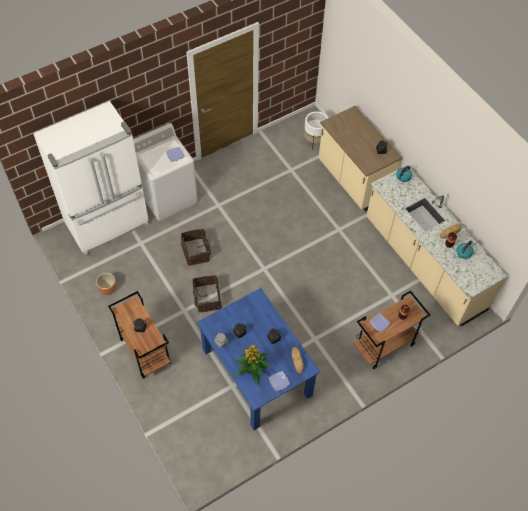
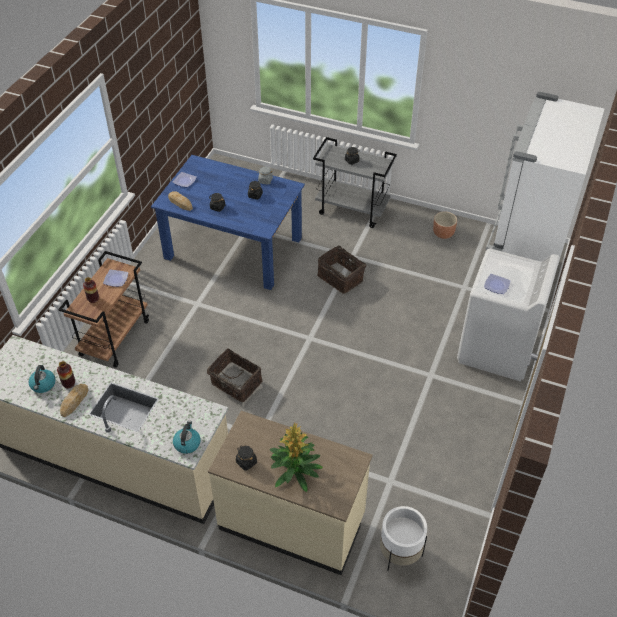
camera: 145 degrees right, 10 degrees down
(144, 351) = (353, 210): brown cart -> grey cart
(196, 252) = (398, 312): basket -> basket (235, 384)
(252, 368) = (218, 178): potted plant -> potted plant (295, 471)

